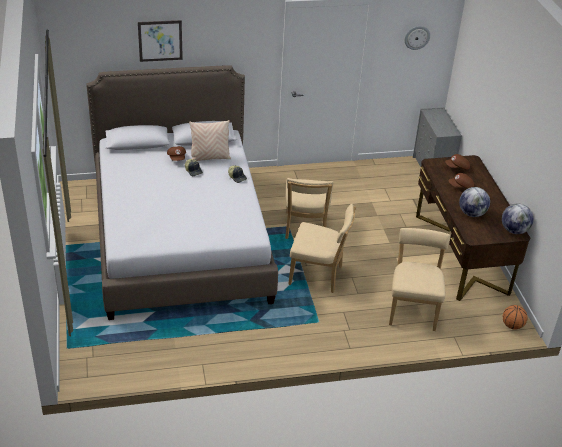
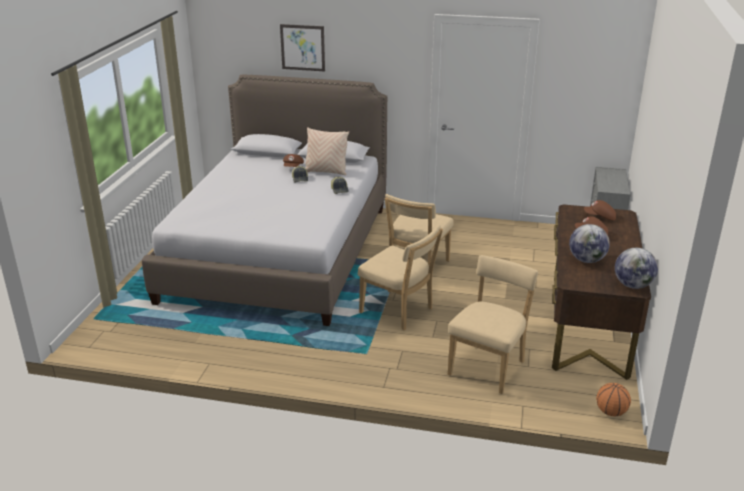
camera: 25 degrees right, 10 degrees down
(417, 37) = (590, 74): wall clock -> none

